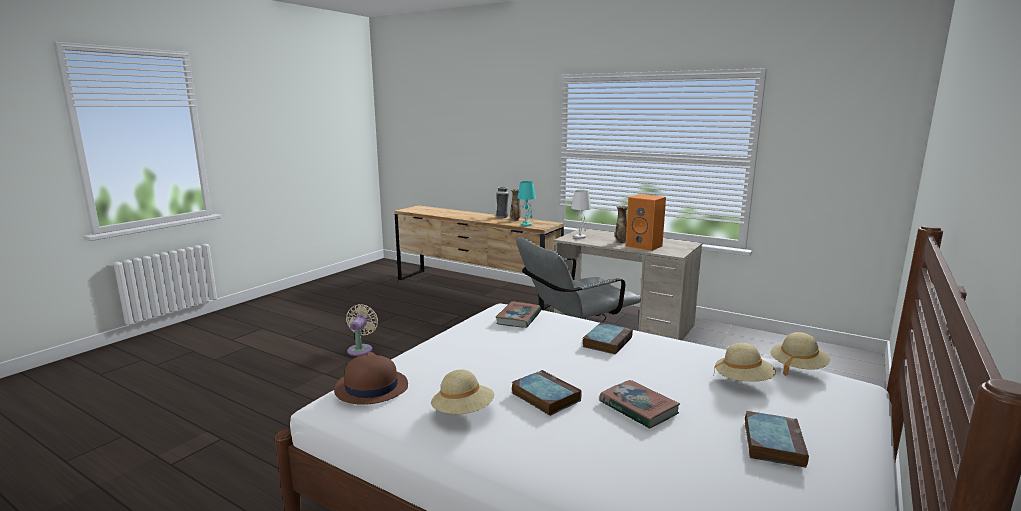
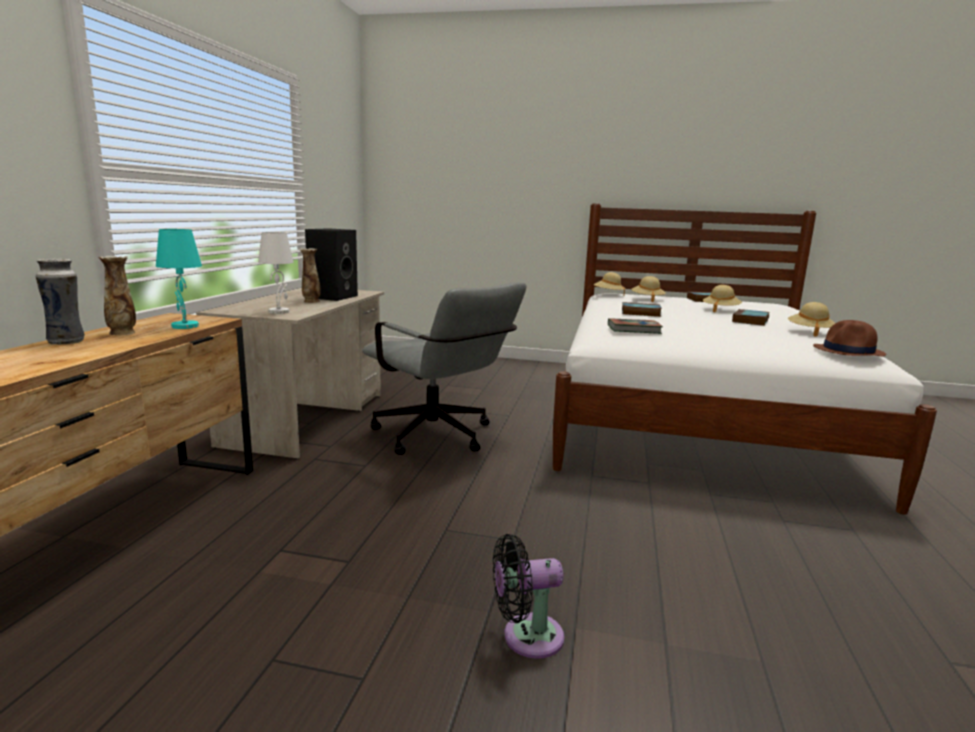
camera: 110 degrees left, 0 degrees up
(361, 349) = (526, 637): beige fan -> black fan
(638, 408) = (720, 310): book -> beige hat
(645, 246) = (333, 296): orange speaker -> black speaker

